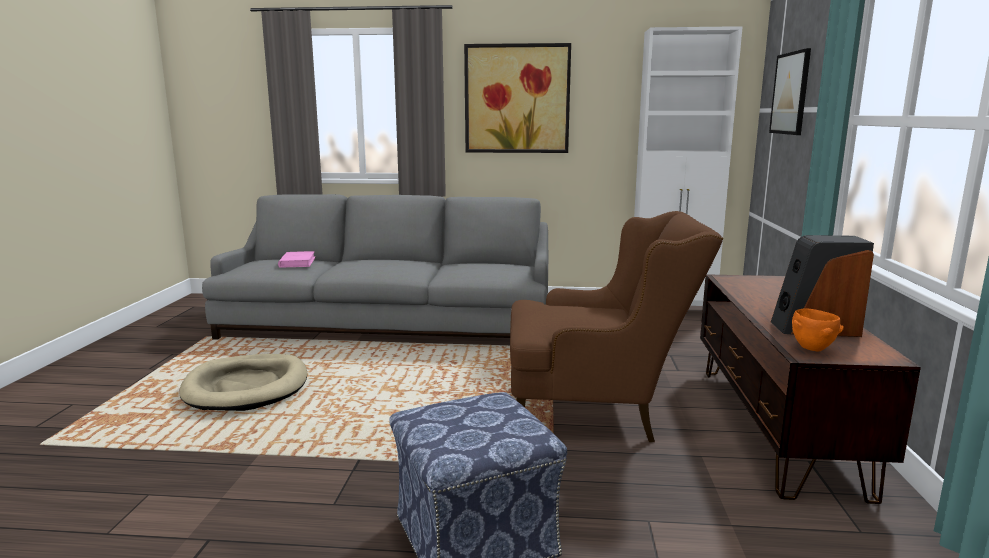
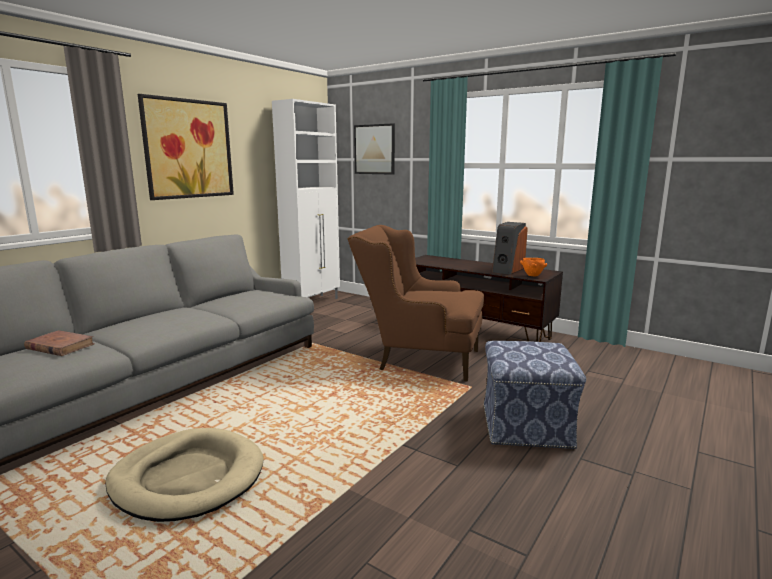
camera: 60 degrees left, 0 degrees up
(297, 262) = (60, 346): pink book -> brown book
(597, 412) = (418, 358): brown armchair -> brown armchair turned 105 degrees counterclockwise

